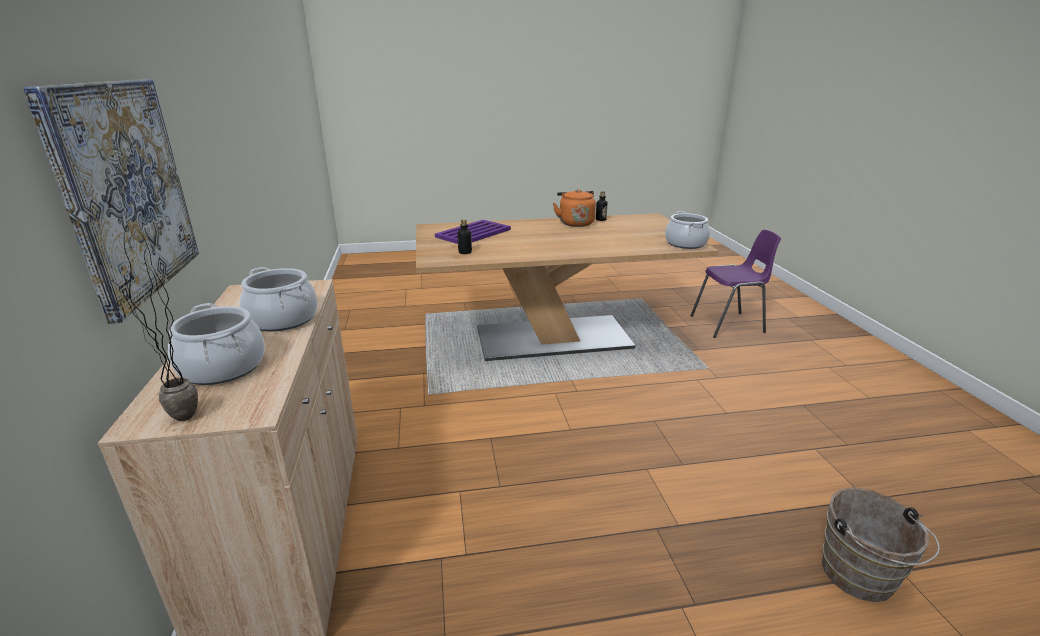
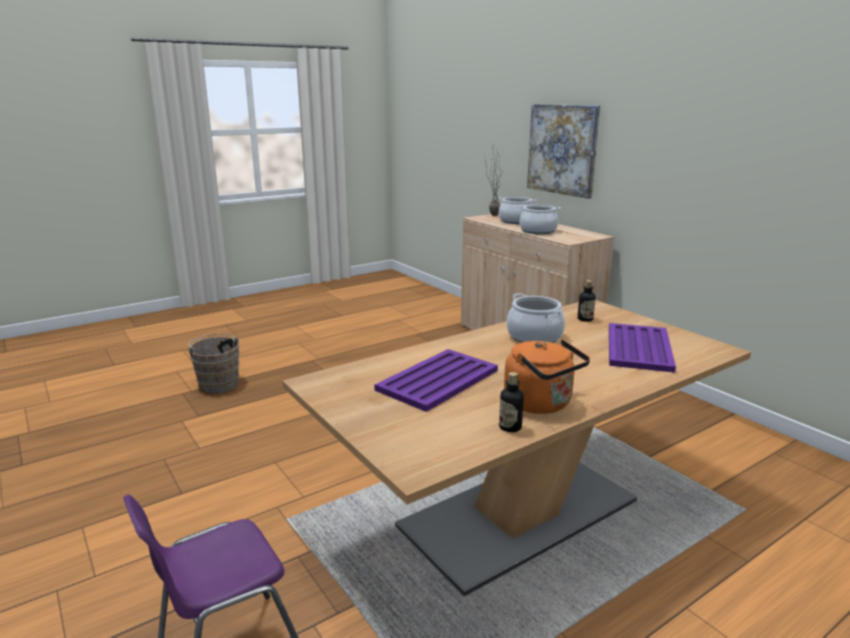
camera: 155 degrees right, 5 degrees down
(620, 237) = (437, 380): none -> purple tray
(685, 244) = (332, 384): cooking pot -> cooking pot (534, 337)

